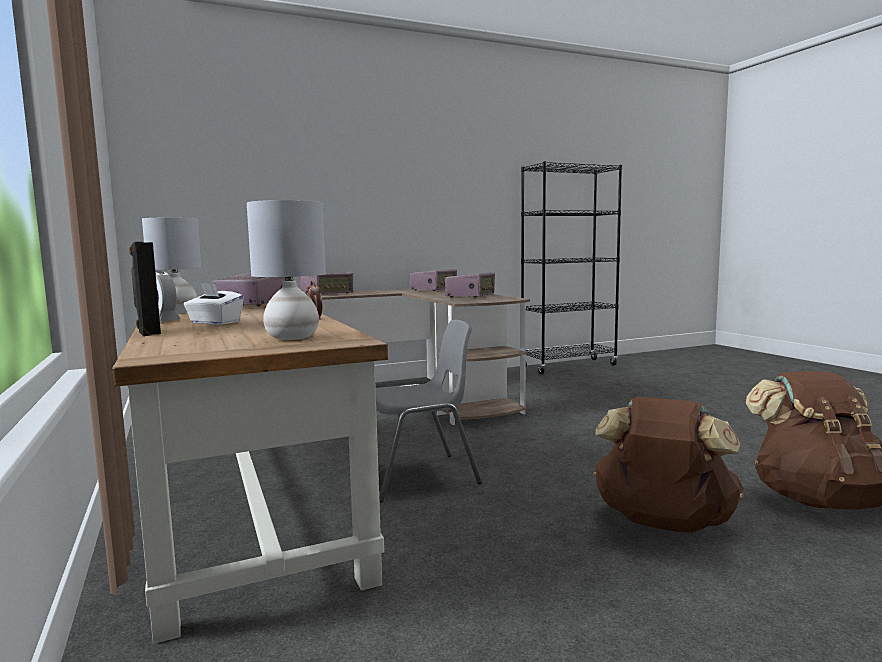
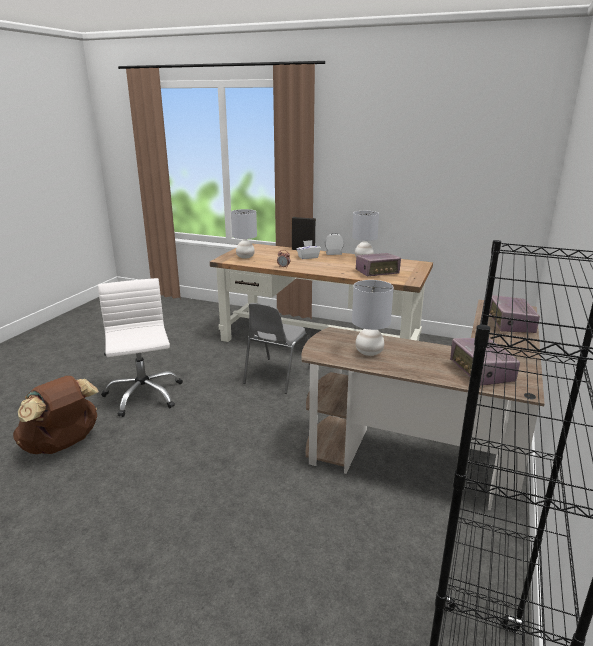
camera: 135 degrees right, 15 degrees up
(471, 296) = (369, 352): radio -> grey table lamp
(662, 524) = (143, 395): brown backpack -> white office chair

